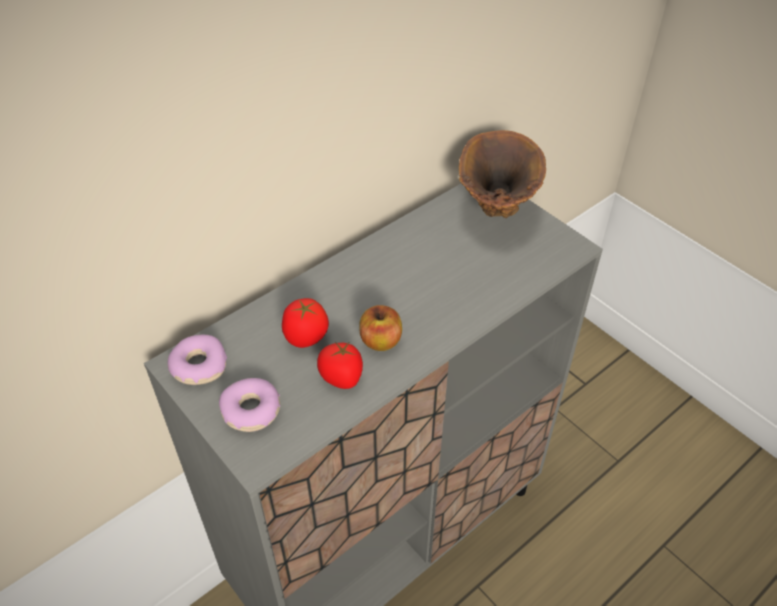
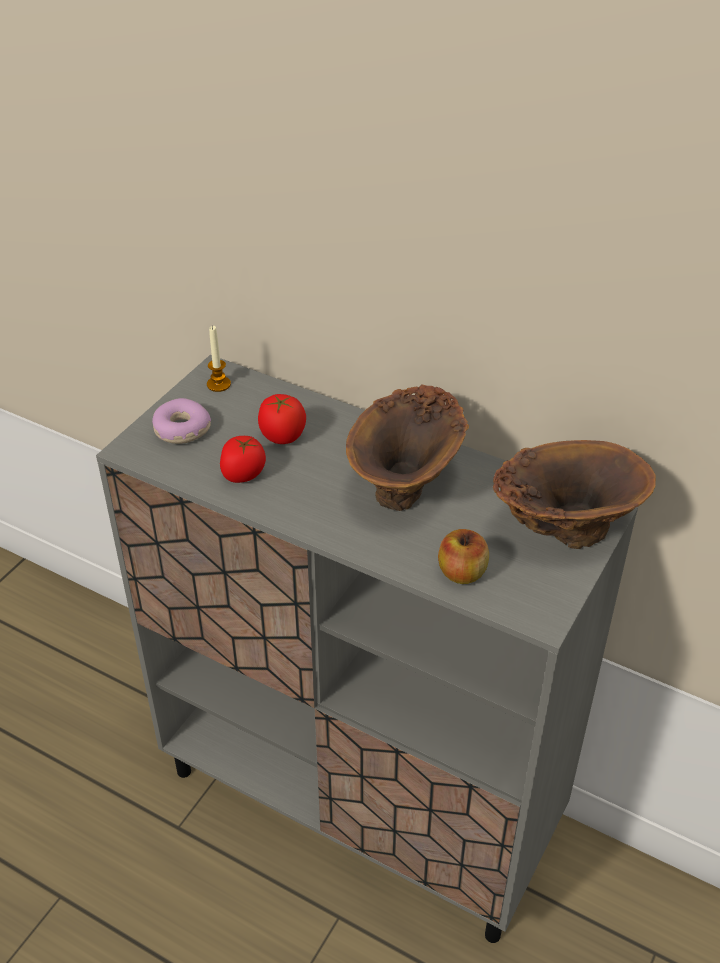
camera: 70 degrees right, 5 degrees down
(198, 366) = (218, 384): donut -> candle
(381, 341) = (301, 488): apple -> apple (462, 573)
(411, 276) = (407, 487): none -> brown vase

